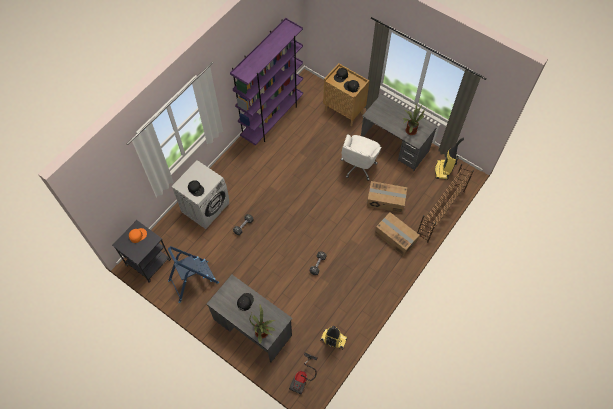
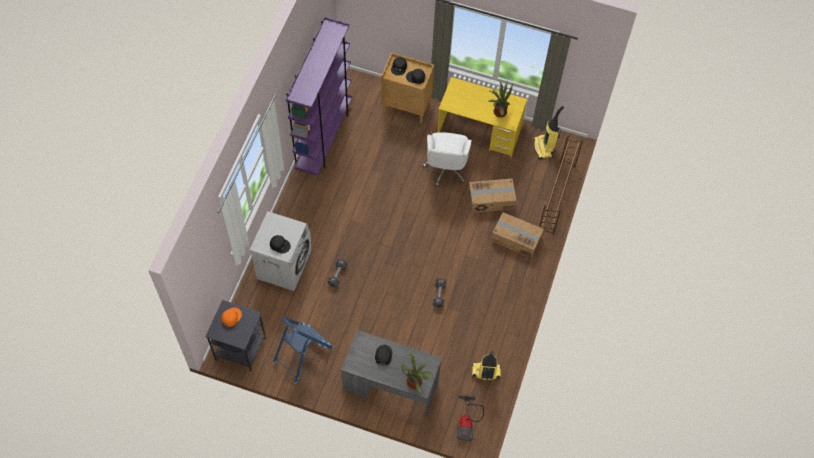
camera: 20 degrees left, 0 degrees up
(394, 145) = (479, 132): grey desk -> yellow desk

